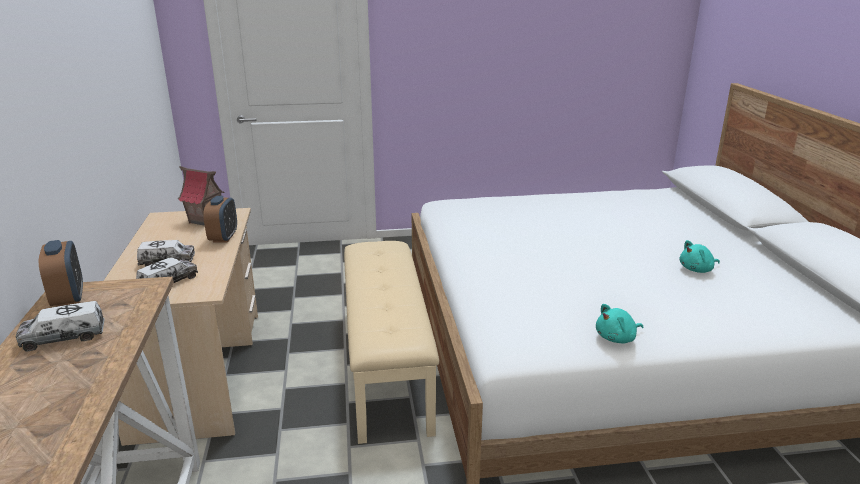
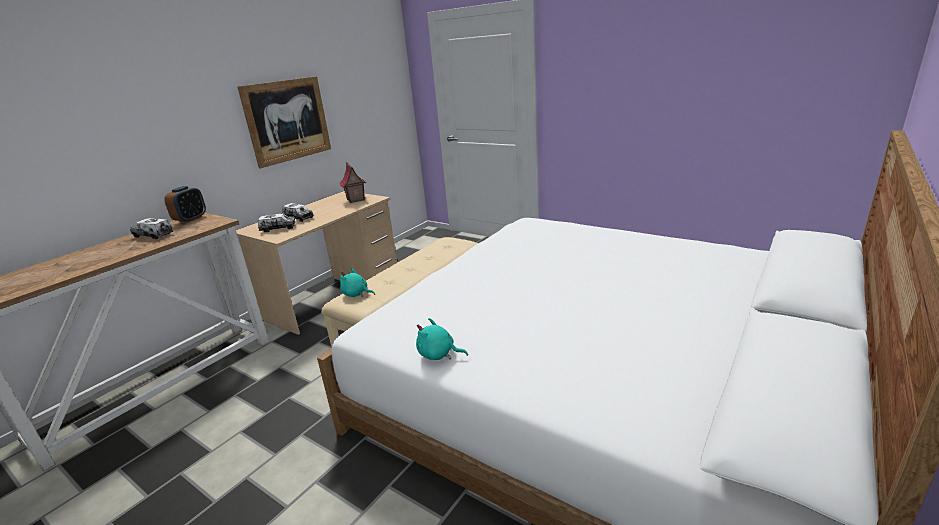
camera: 45 degrees right, 0 degrees up
(93, 111) = (287, 120): none -> picture
(223, 237) = (343, 211): alarm clock -> none
(697, 270) = (629, 332): turquoise plush toy -> turquoise plush toy (356, 294)

